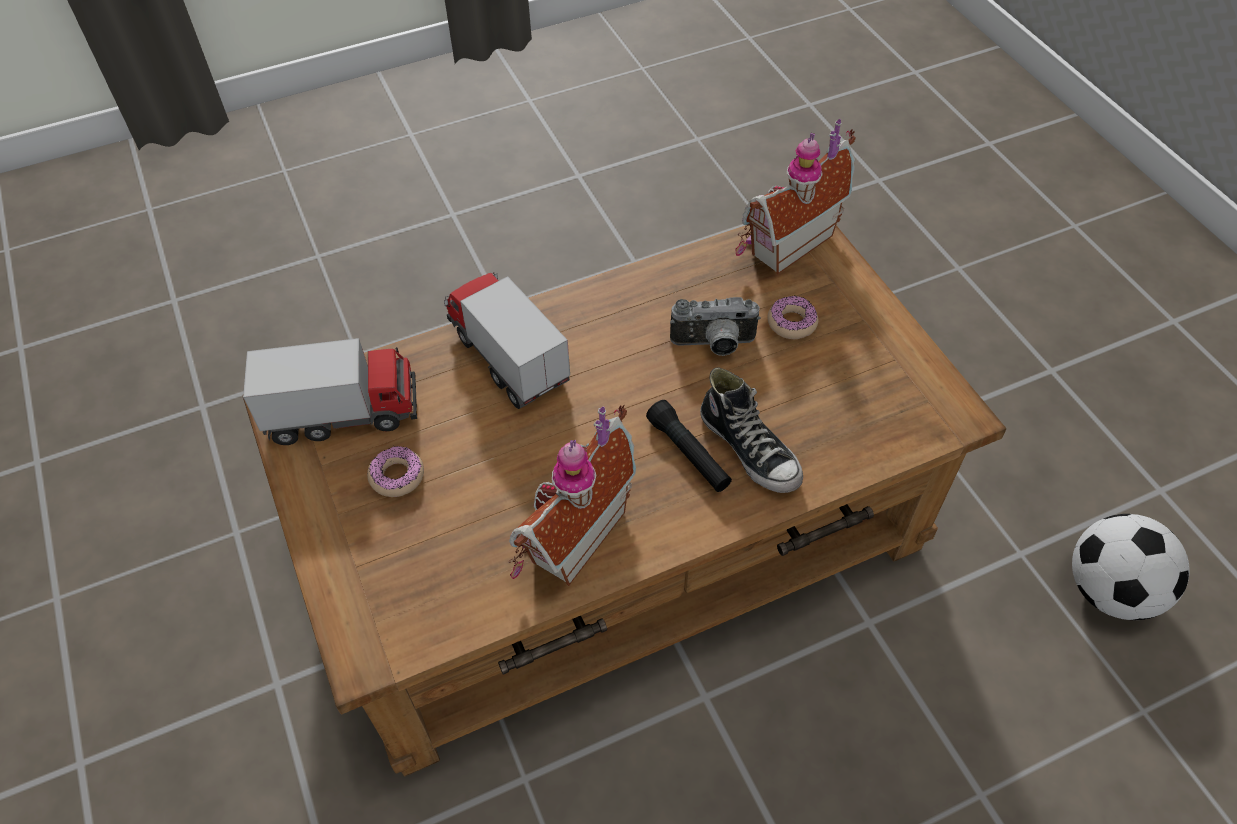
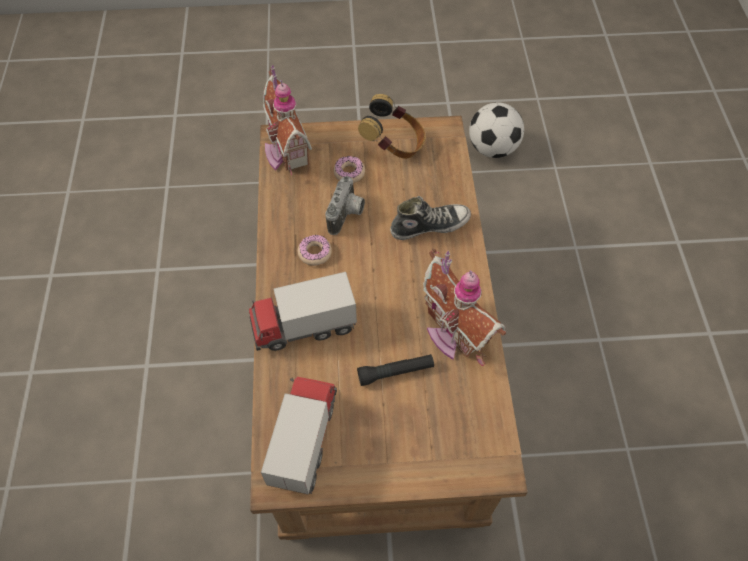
camera: 70 degrees left, 5 degrees up
(397, 476) = (371, 418): donut -> donut (314, 253)
(688, 454) = (420, 255): black flashlight -> black flashlight (395, 372)
(880, 358) = (394, 145): none -> headphones

